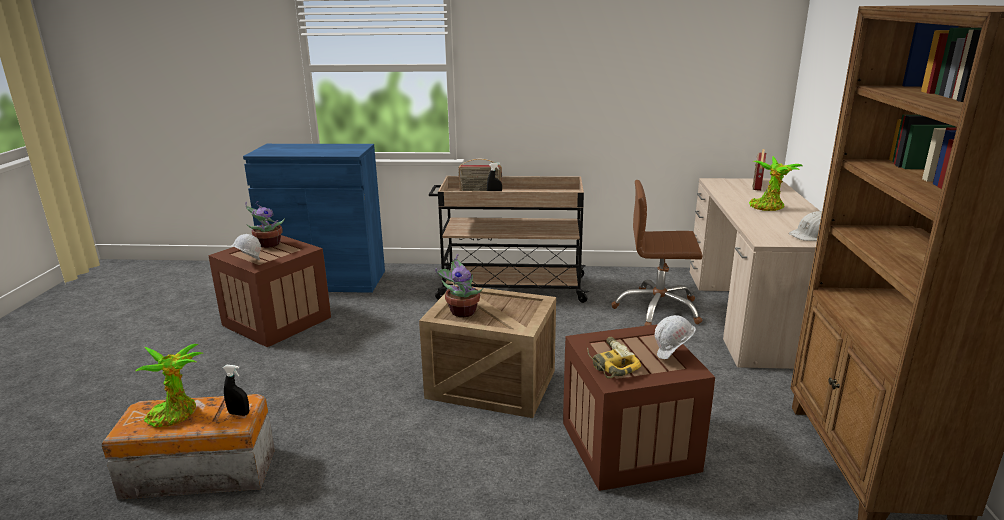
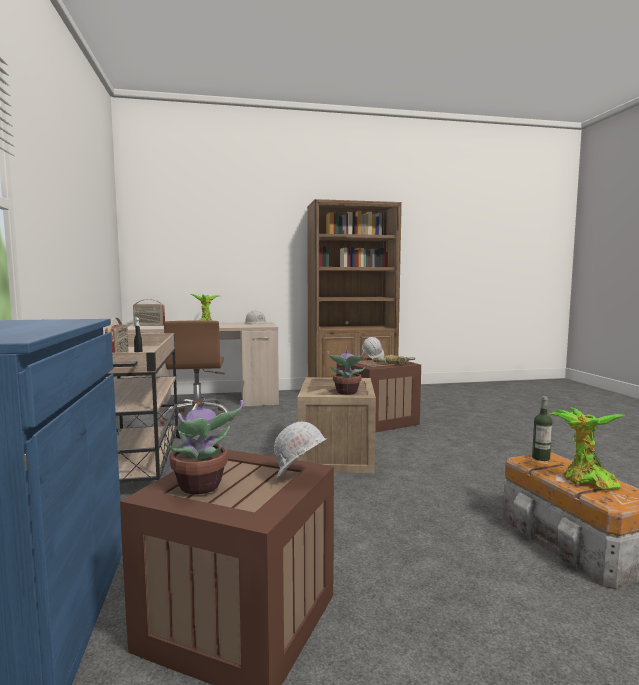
camera: 105 degrees left, 15 degrees down
(239, 413) = (540, 458): black spray bottle -> bottle

